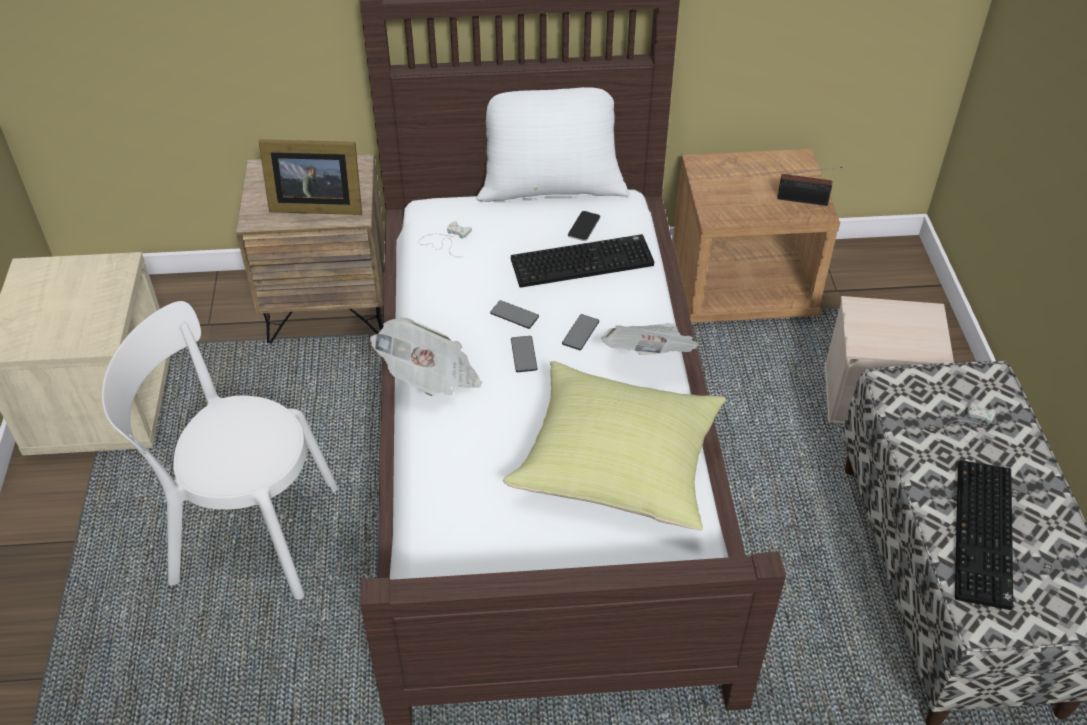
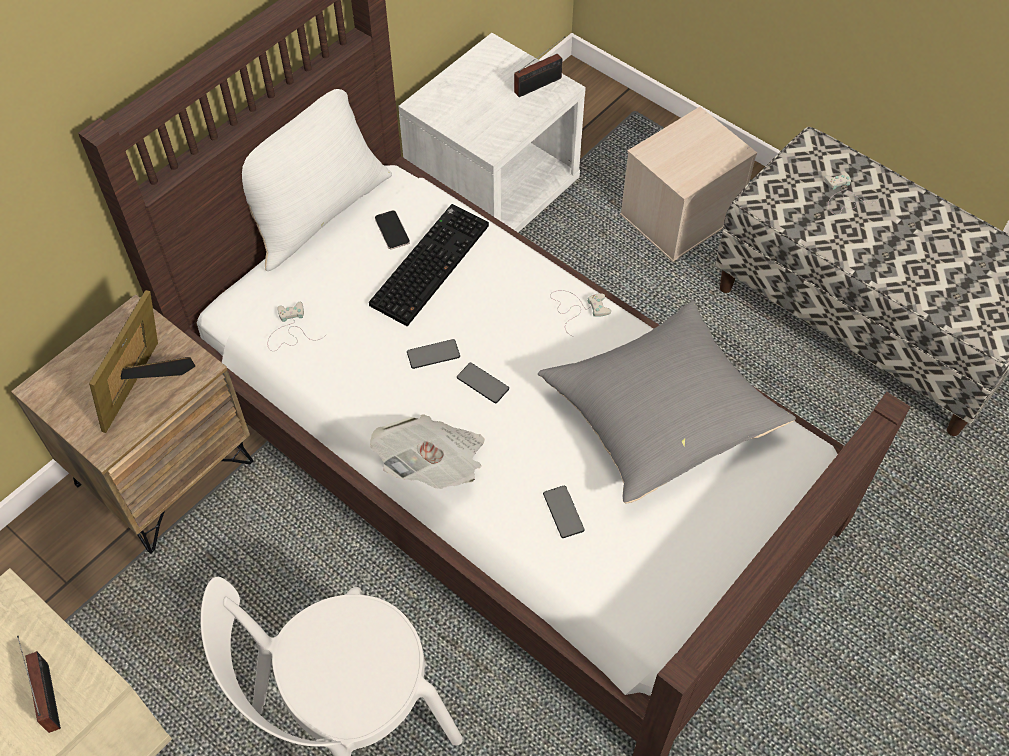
camera: 45 degrees left, 10 degrees up
(77, 327) = (48, 693): none -> radio
(314, 205) = (145, 387): picture frame -> picture frame turned 150 degrees clockwise
(580, 333) = (503, 329): phone -> phone (563, 512)
(619, 465) = (660, 417): yellow pillow -> grey pillow
(650, 356) = (577, 308): newspaper -> white game controller
(742, 286) = (493, 192): brown nightstand -> white nightstand
(986, 535) = (933, 272): keyboard -> none

